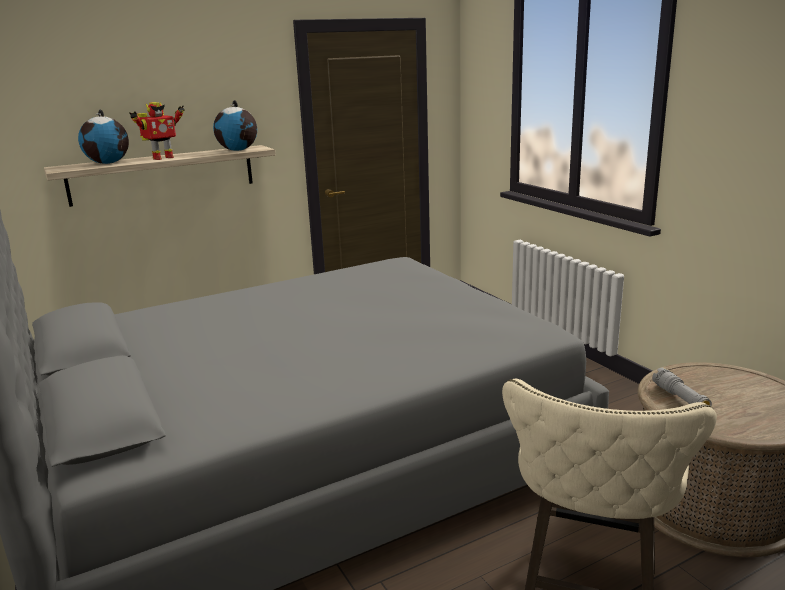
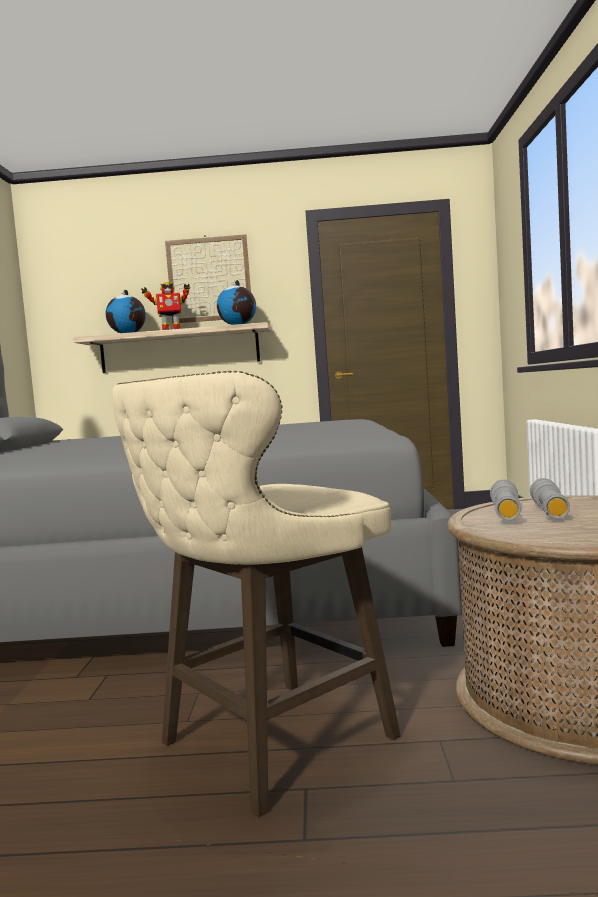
camera: 30 degrees right, 15 degrees down
(192, 92) = (209, 278): none -> picture
(699, 391) = (550, 511): none -> grey flashlight

